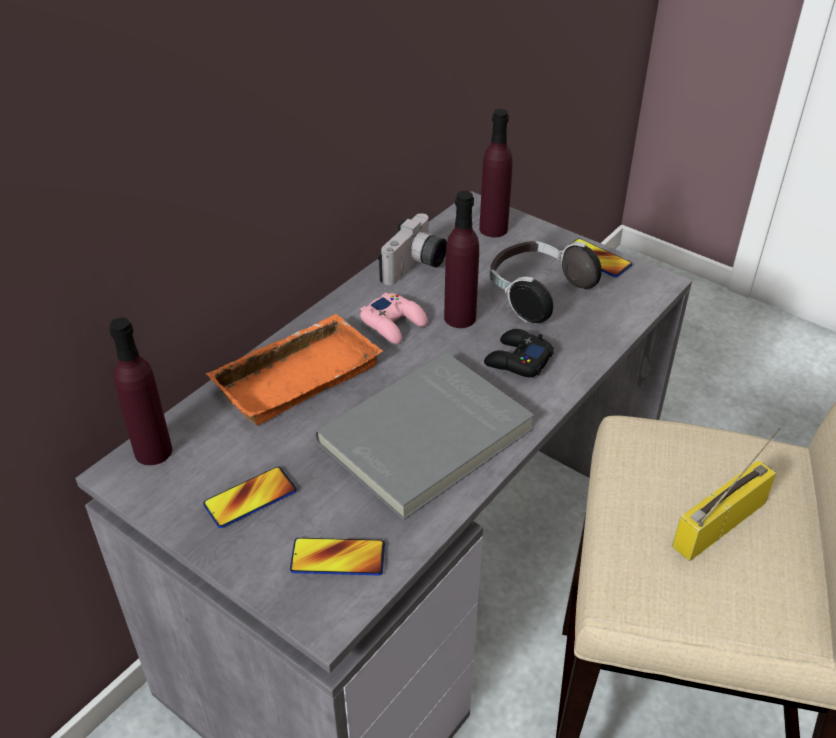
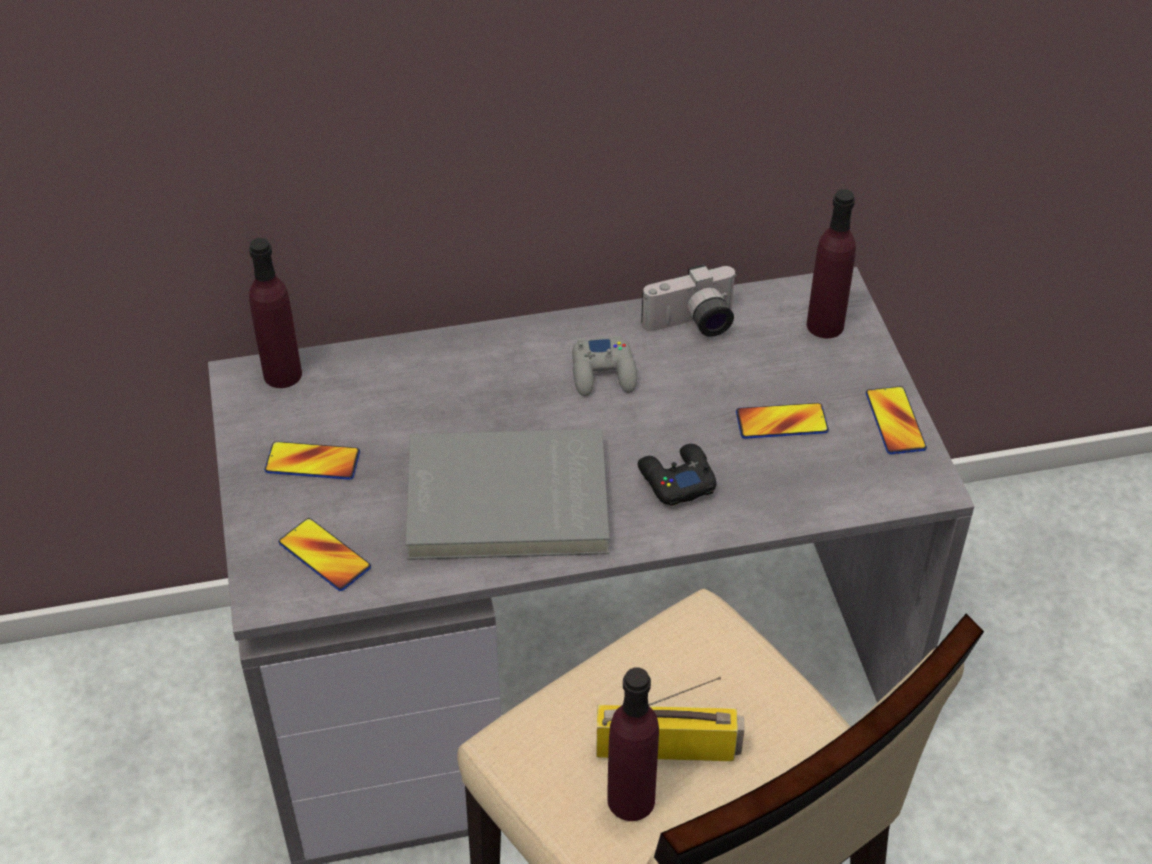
camera: 40 degrees right, 5 degrees up
(296, 374) = (463, 373): orange tray -> none
(394, 323) = (604, 373): pink game controller -> grey game controller
(460, 318) = (673, 404): purple bottle -> purple bottle (631, 800)
(536, 293) = (781, 422): headphones -> phone

